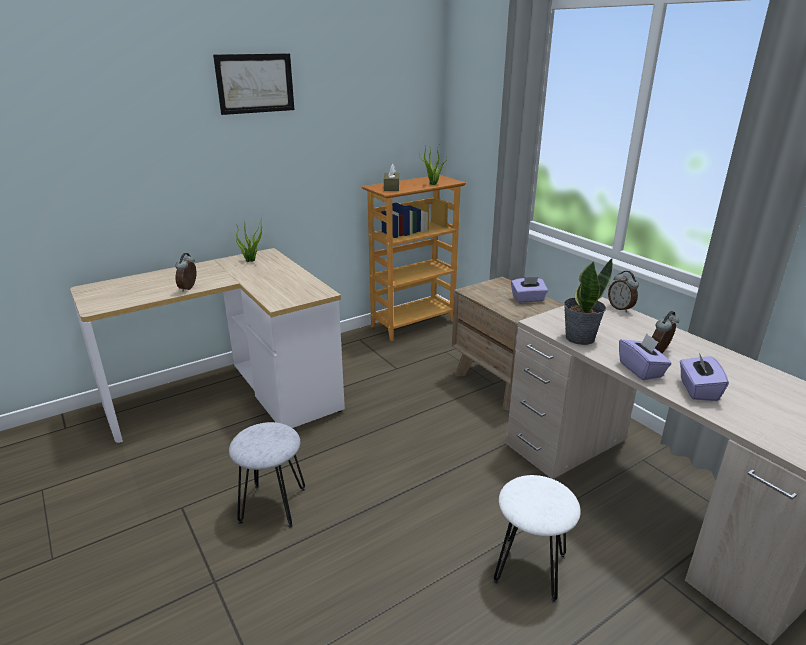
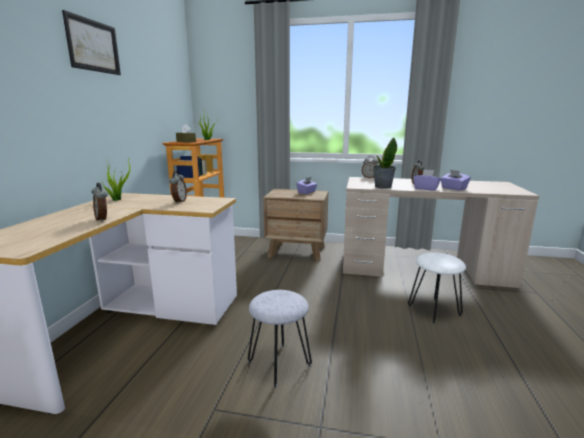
camera: 45 degrees left, 10 degrees down
(283, 282) = (179, 202): none -> alarm clock

